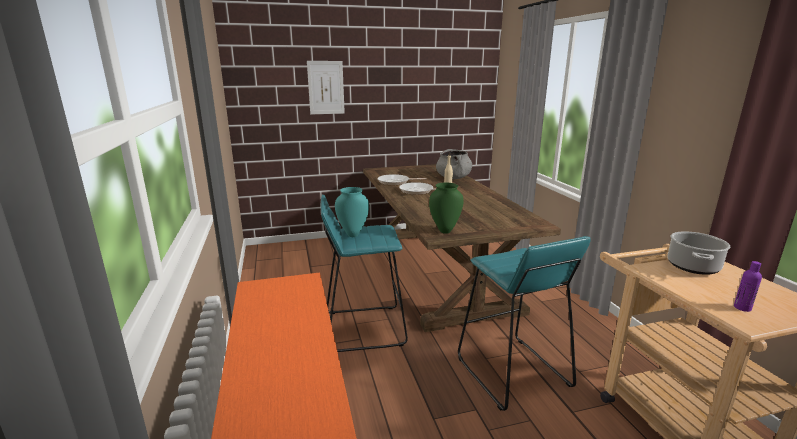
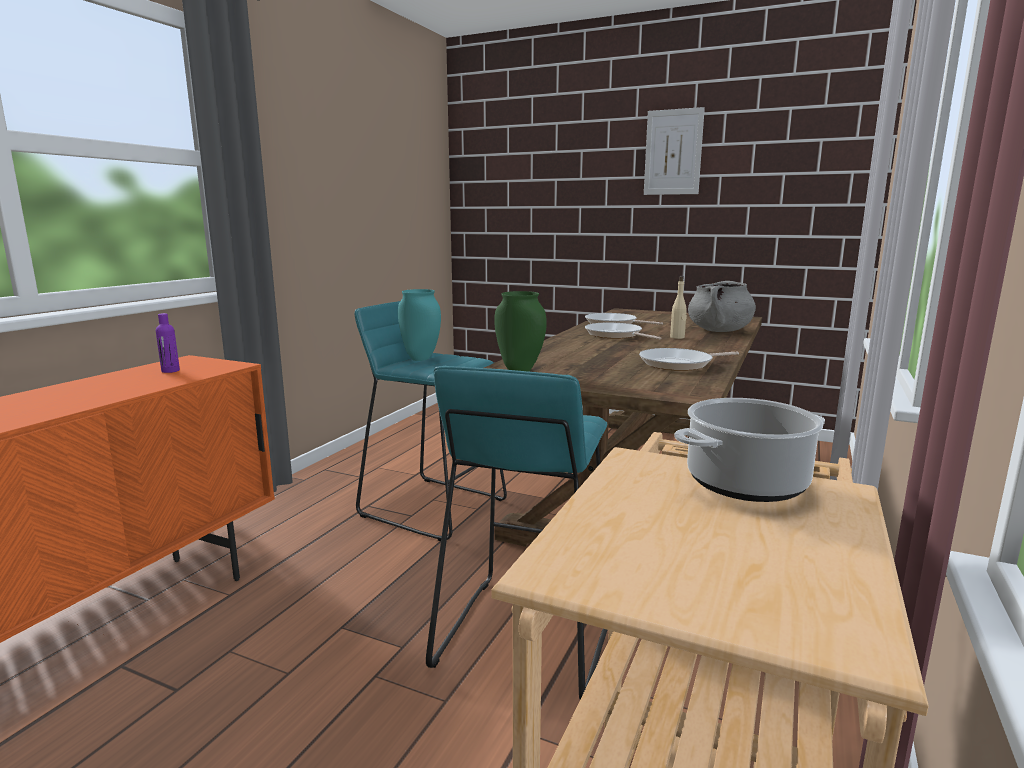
camera: 40 degrees right, 5 degrees down
(326, 87) = (571, 182): picture -> picture (673, 152)
(492, 206) = (679, 364): none -> frying pan
(742, 308) = (633, 555): purple bottle -> purple bottle (170, 371)

